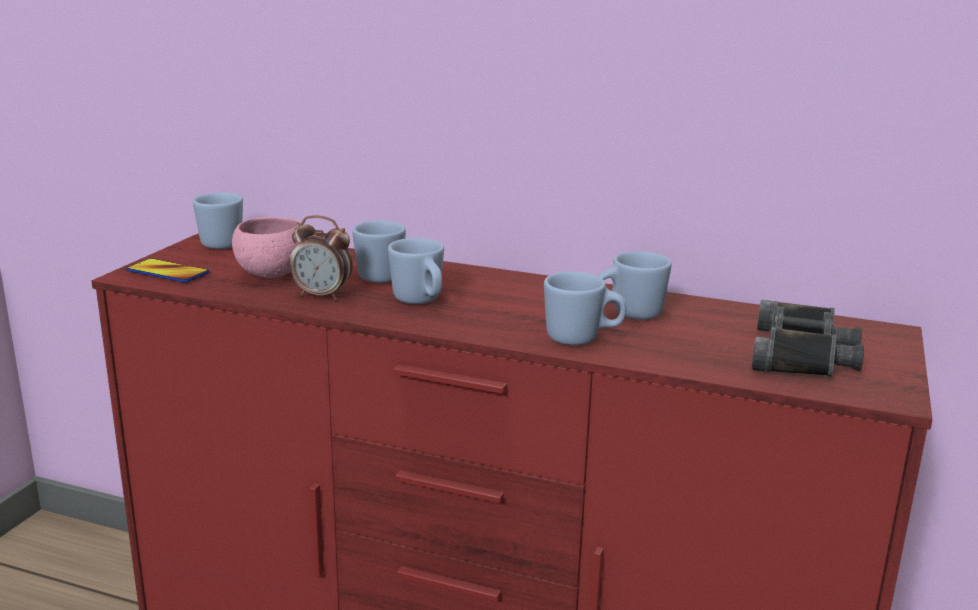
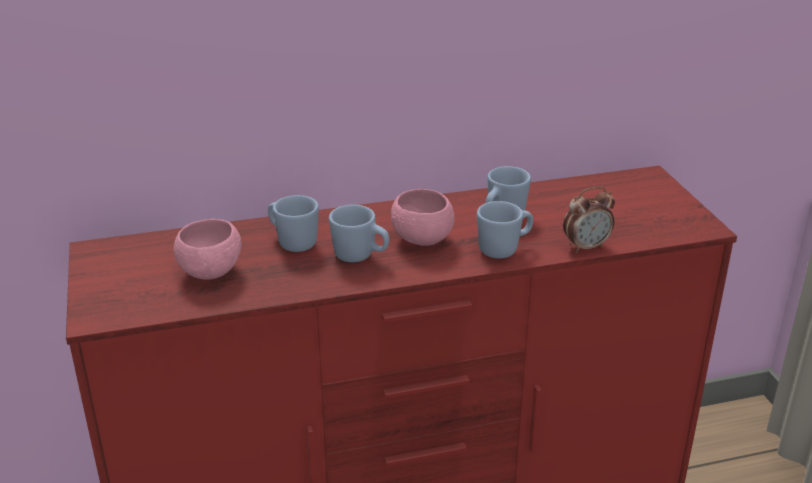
camera: 35 degrees left, 10 degrees up
(168, 272) = (121, 303): phone -> none
(218, 243) = (108, 256): blue mug -> none
(323, 295) = (283, 278): alarm clock -> alarm clock (586, 247)
(506, 307) = (422, 239): none -> pink bowl
(803, 354) = (631, 212): black binoculars -> none

